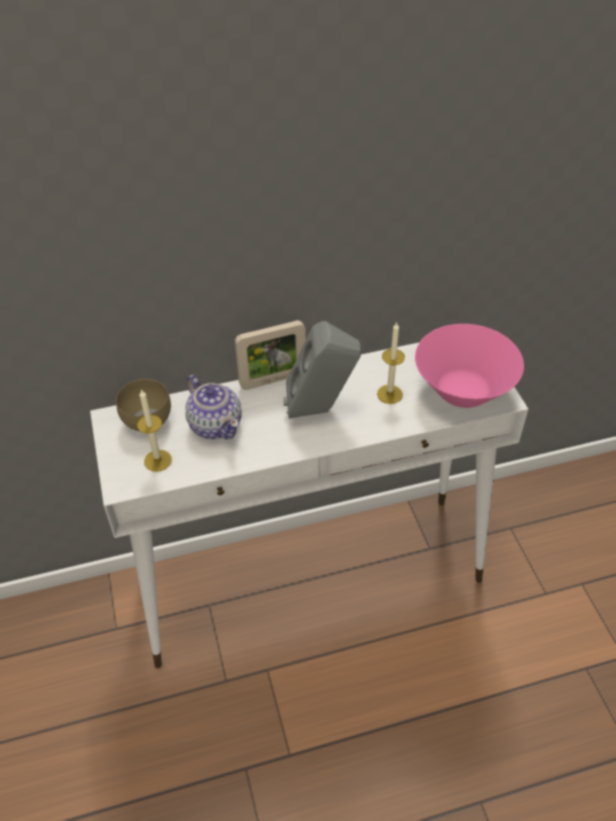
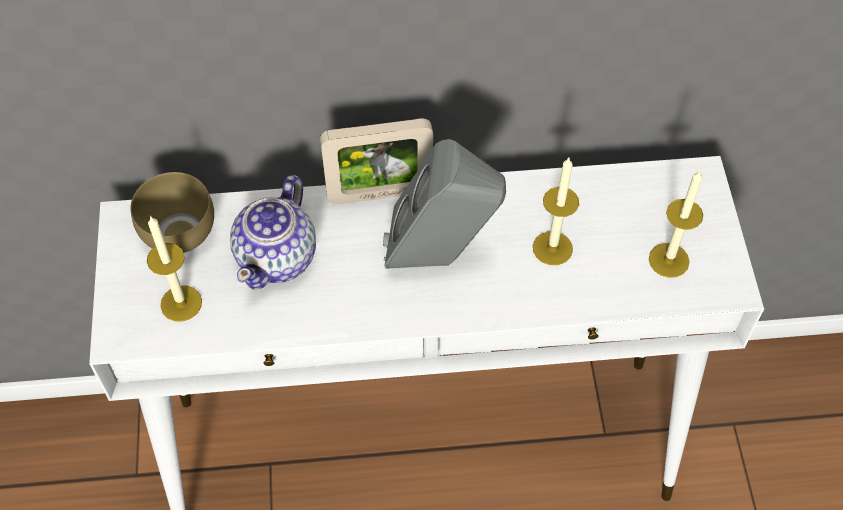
camera: 10 degrees right, 10 degrees up
(215, 424) = (278, 256): teapot -> teapot turned 45 degrees clockwise
(463, 390) = (669, 260): pink bowl -> candle

